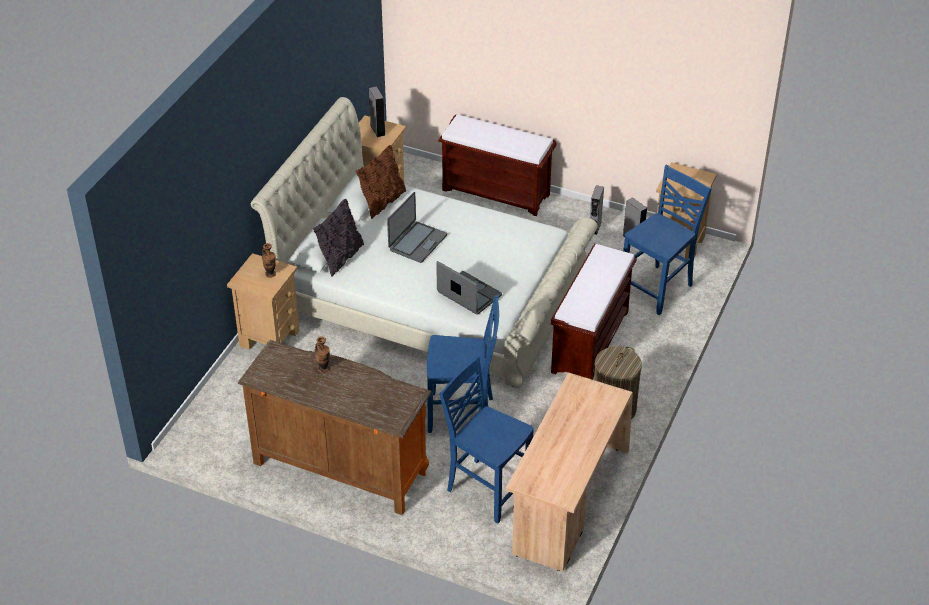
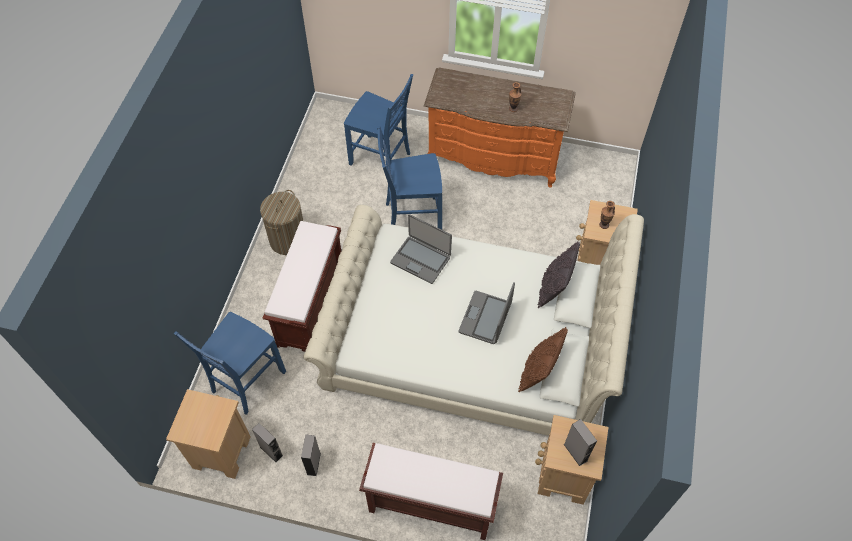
camera: 170 degrees right, 15 degrees up
(568, 501) = (320, 158): beige desk -> none

